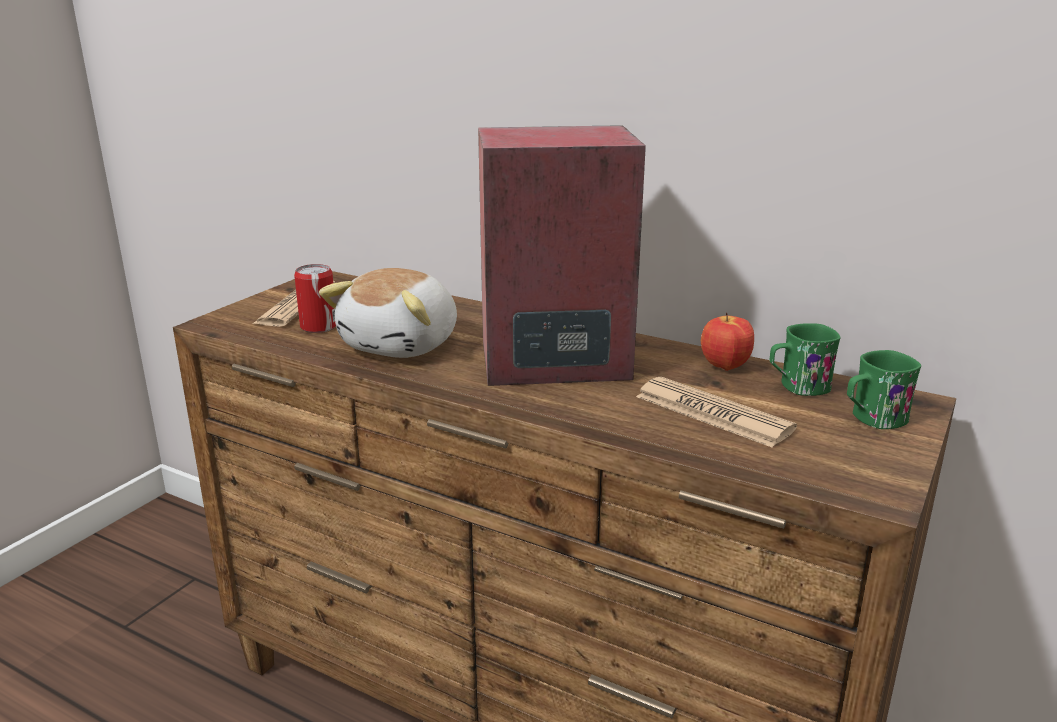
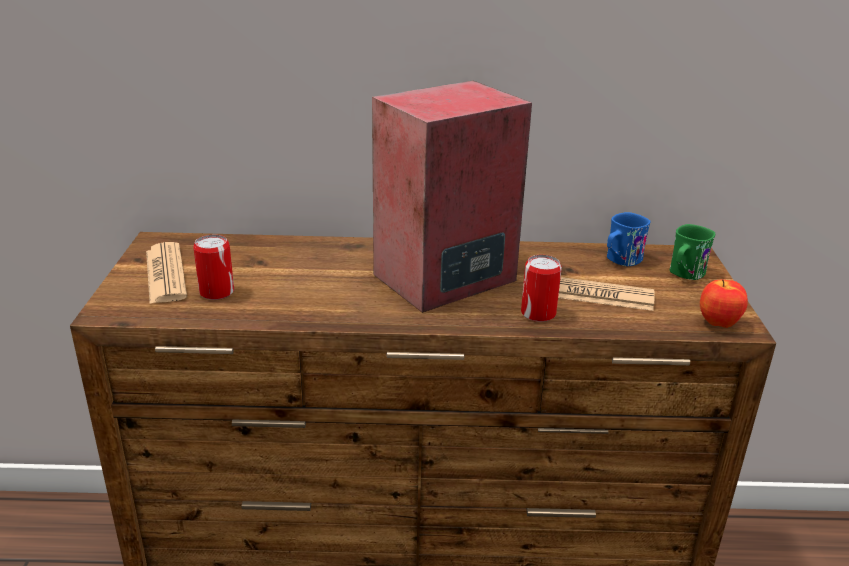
camera: 30 degrees left, 5 degrees up
(403, 344) = (312, 292): plush toy -> none
(617, 416) = (538, 313): none -> can
(724, 367) = (562, 255): apple -> apple (718, 324)
(797, 387) = (620, 260): green mug -> blue mug

